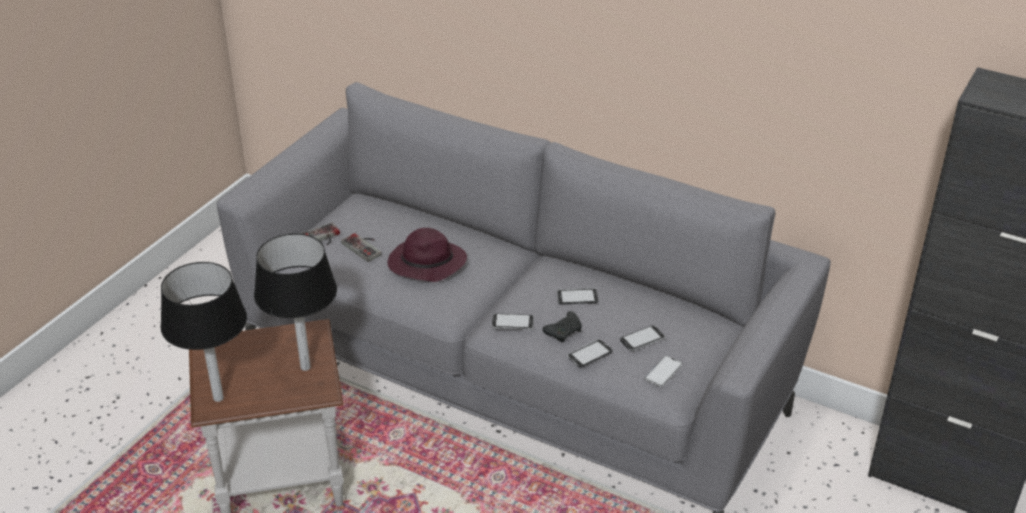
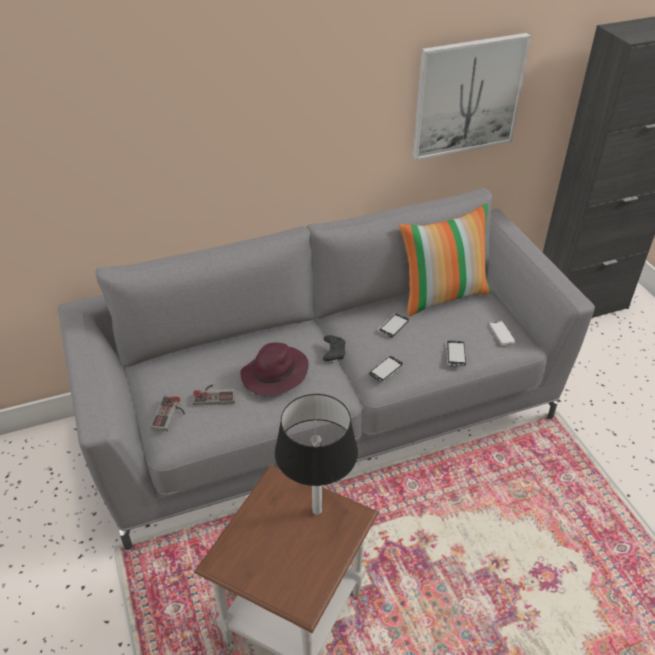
camera: 50 degrees left, 5 degrees up
(218, 398) = (298, 591): black table lamp -> none
(564, 331) = (421, 351): black game controller -> black game controller (333, 352)
(642, 340) = (464, 323): phone -> none
(668, 307) = (443, 295): none -> pillow
(793, 87) = (467, 96): none -> picture

